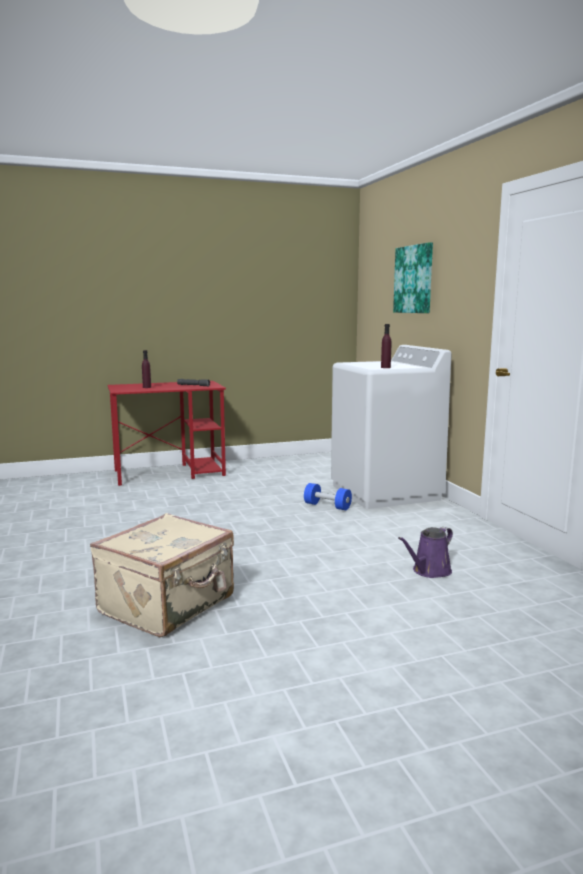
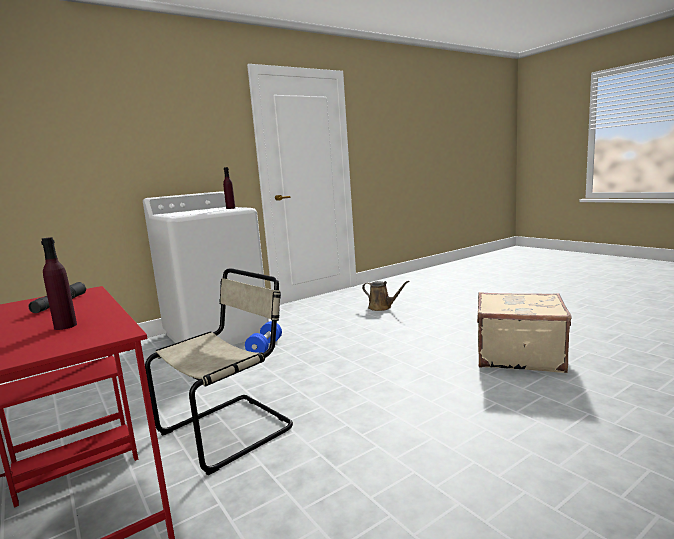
camera: 105 degrees left, 0 degrees up
(194, 494) = (231, 429): none -> beige chair
(414, 279) = (130, 130): picture -> none
(429, 571) = (382, 307): purple watering can -> brown watering can

